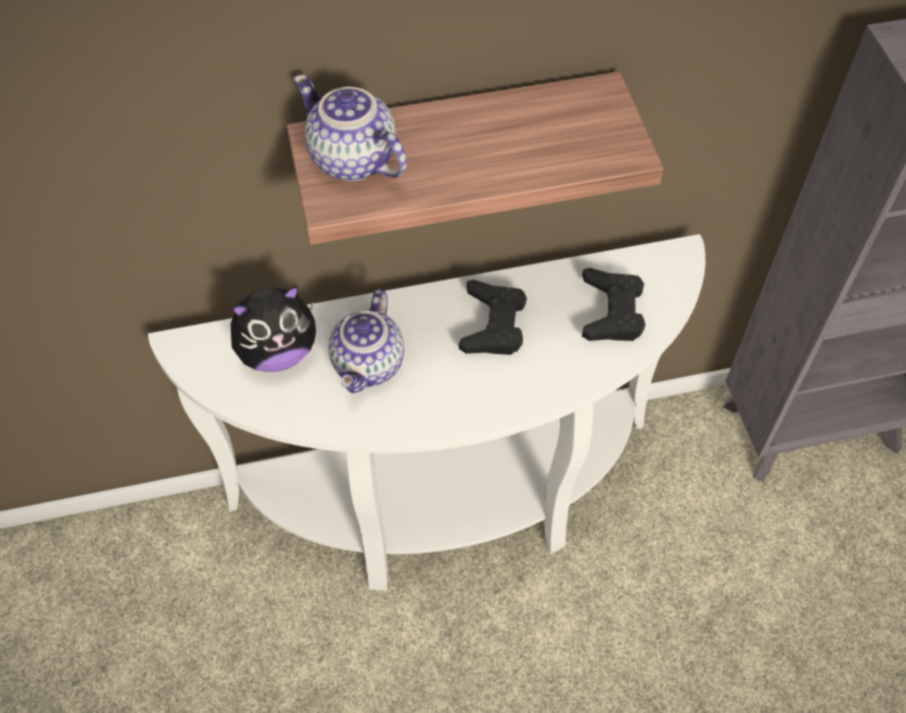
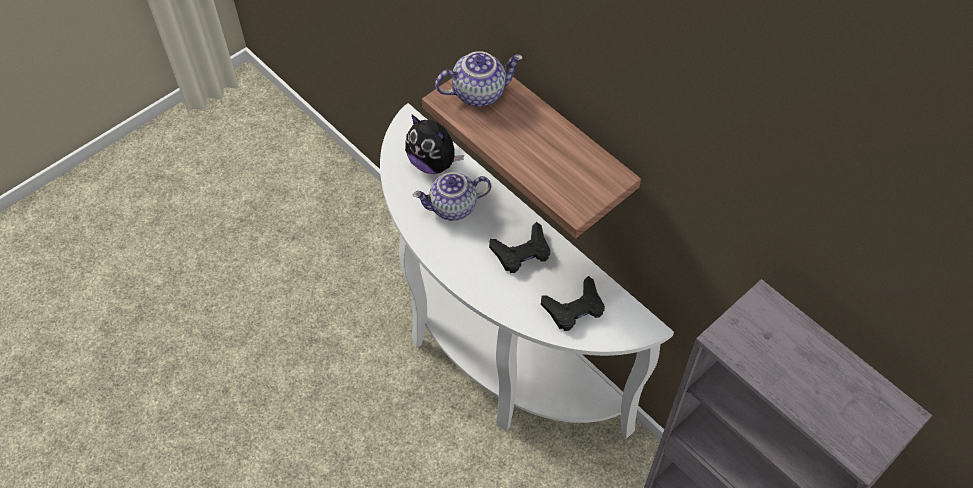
camera: 60 degrees right, 0 degrees up
(350, 160) = (479, 92): teapot -> teapot turned 60 degrees clockwise

